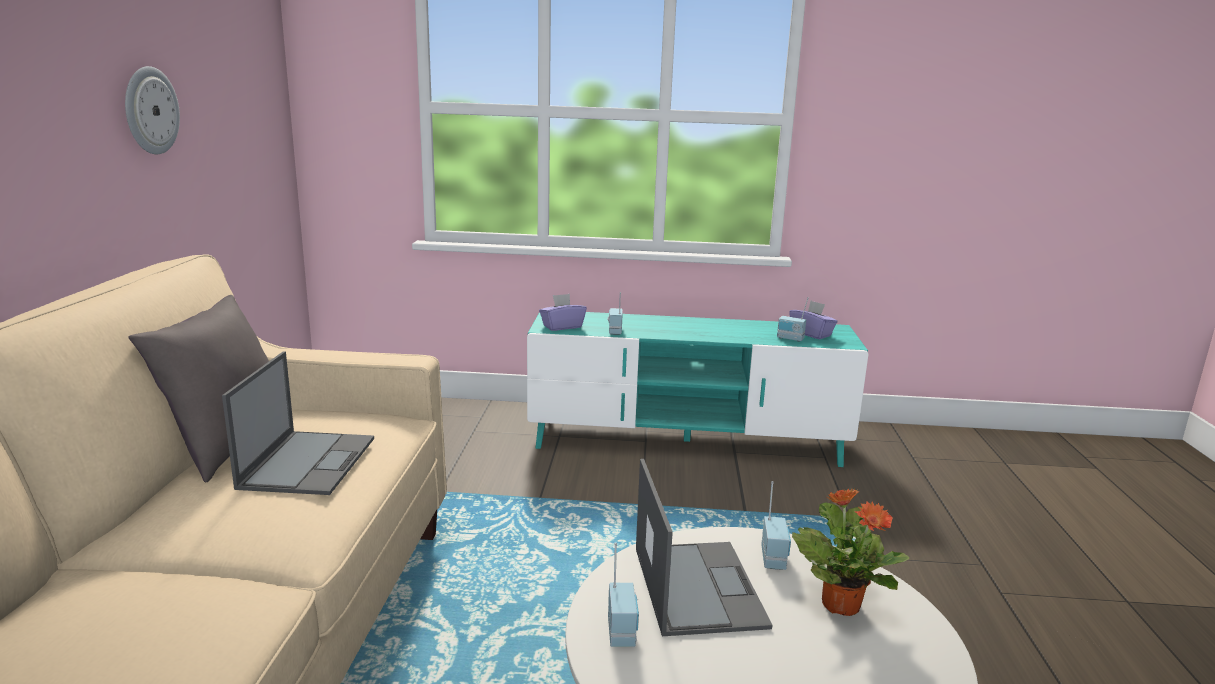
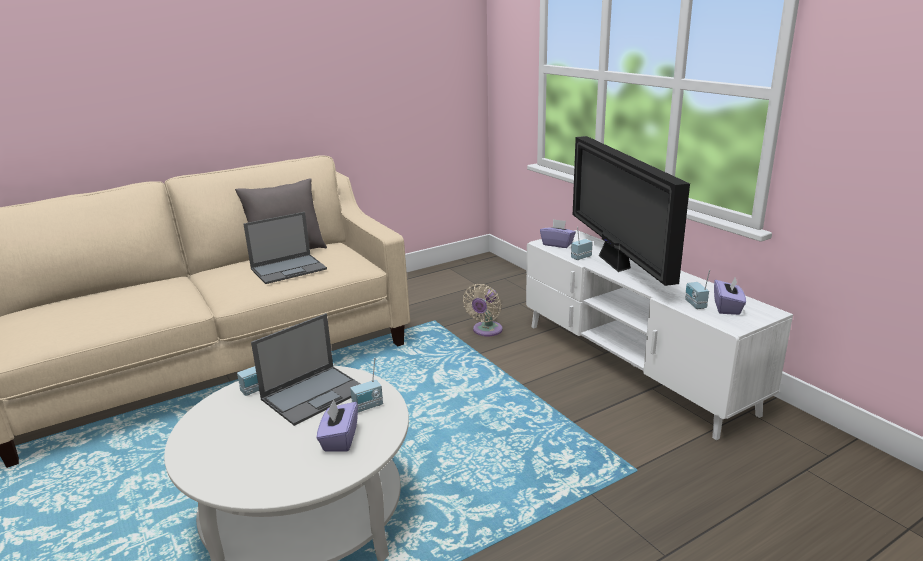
camera: 55 degrees right, 5 degrees up
(150, 110) = (348, 75): wall clock -> none
(498, 473) = (486, 331): none -> beige fan
(657, 328) = (615, 264): none -> television
(686, 441) = (632, 366): turquoise tv stand -> white tv stand
(840, 604) = (339, 439): potted plant -> purple tissue box

